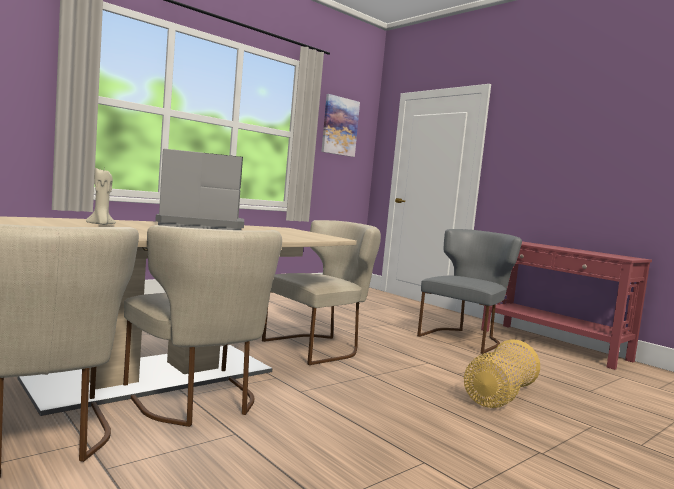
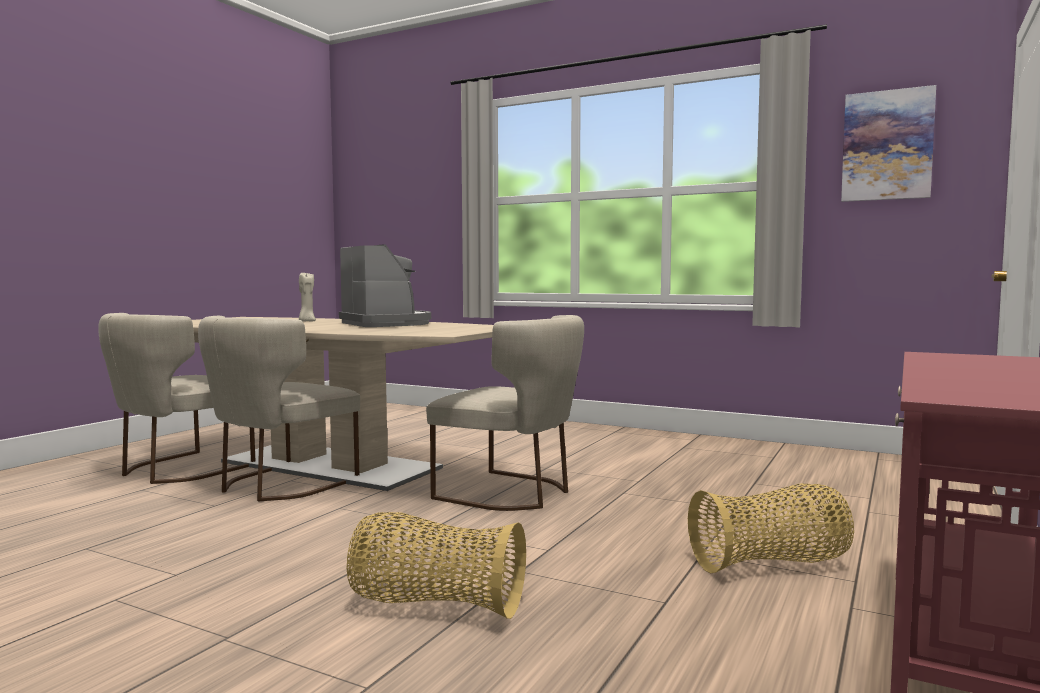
camera: 70 degrees right, 0 degrees up
(464, 338) = (771, 564): grey chair -> basket

